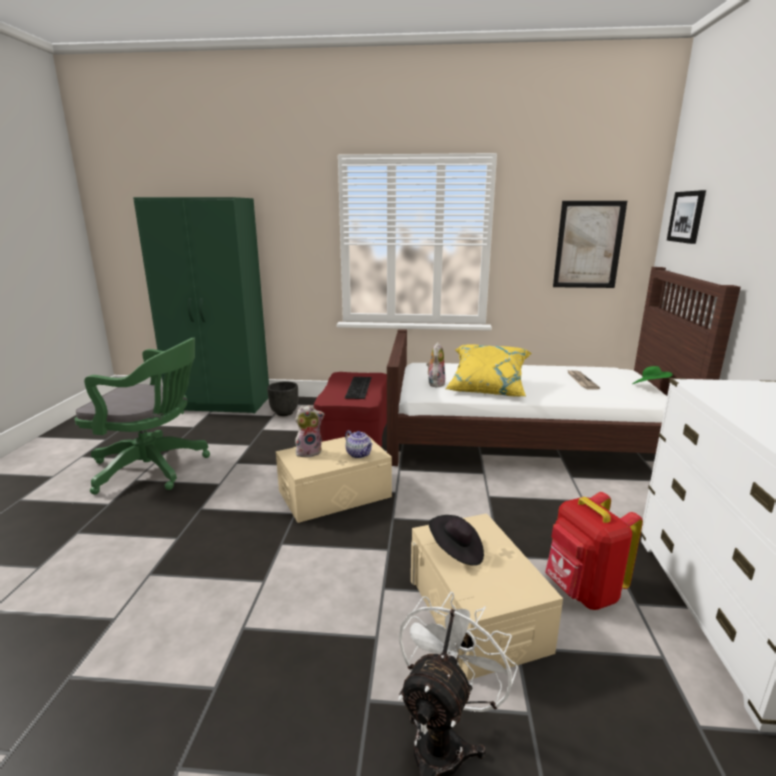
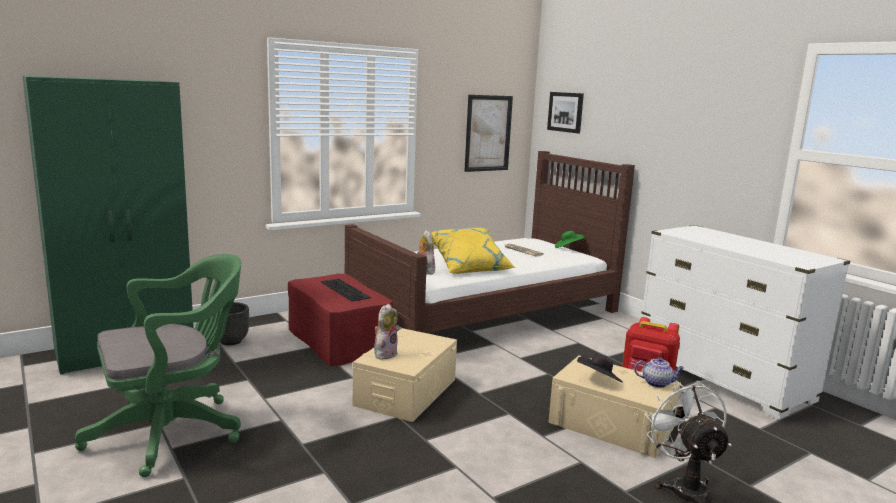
camera: 40 degrees left, 5 degrees down
(359, 454) = (430, 344): teapot -> teapot (657, 383)

